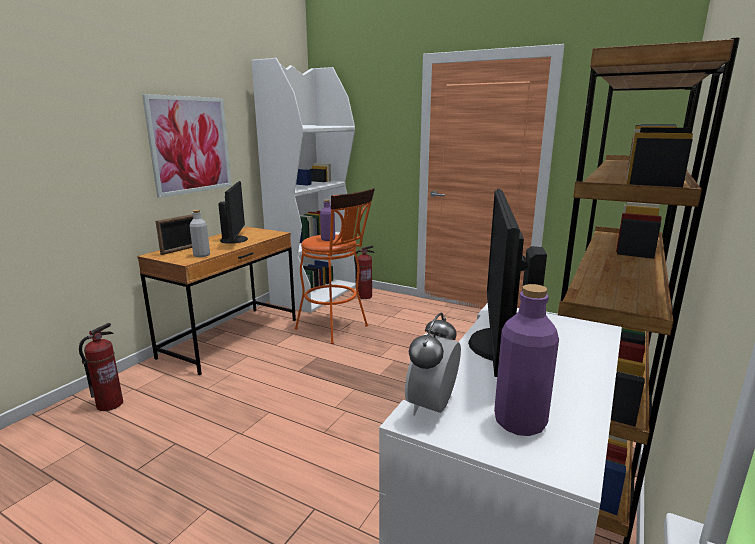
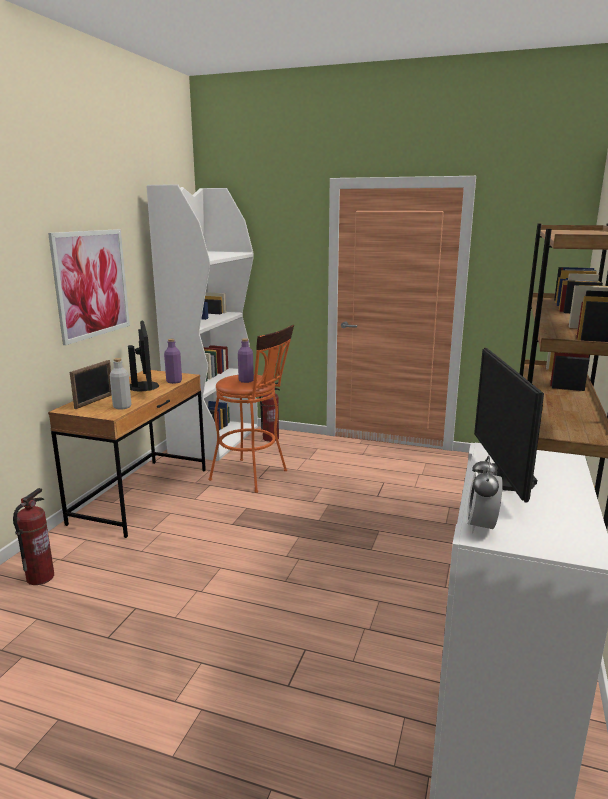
camera: 10 degrees left, 0 degrees up
(519, 422) = (546, 531): purple bottle -> purple bottle (174, 381)

